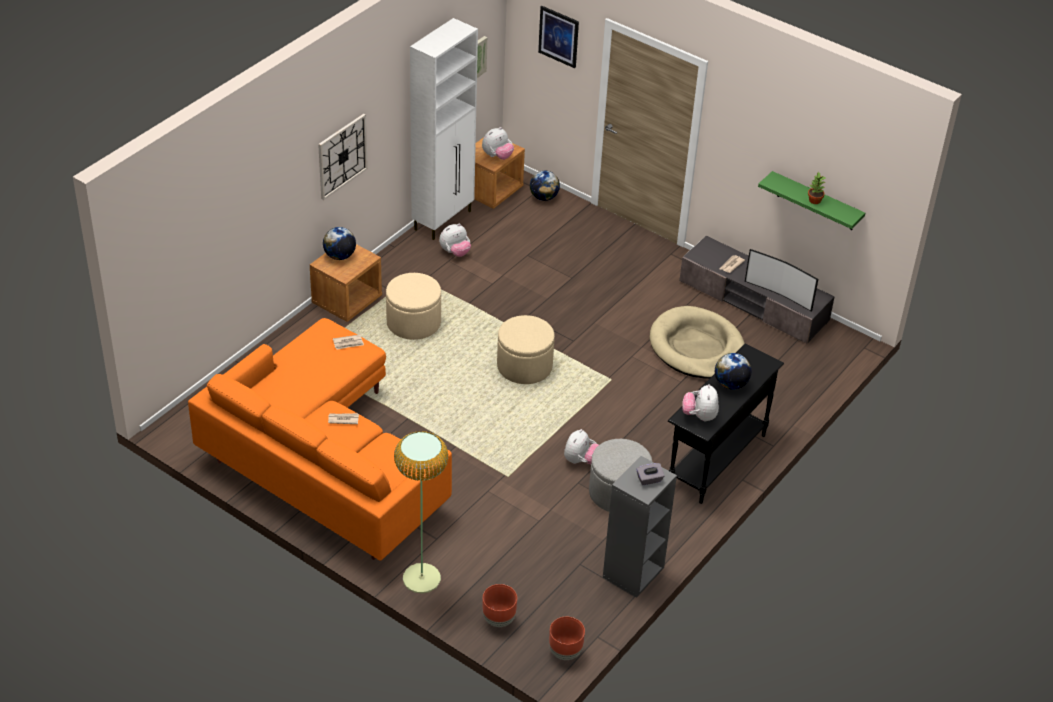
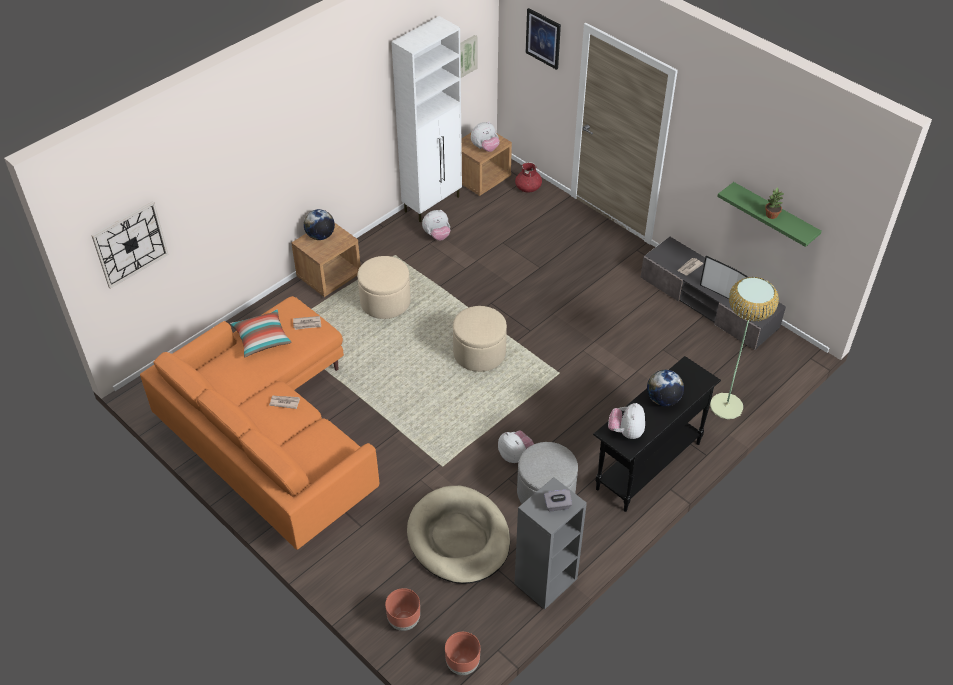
camera: 10 degrees right, 5 degrees up
(304, 361) = (262, 339): none -> pillow
(342, 156) = (321, 143): wall clock -> wall clock (130, 244)
(421, 578) = (338, 568): floor lamp -> floor lamp (726, 406)
(544, 197) = (528, 187): globe -> red vase
(580, 460) = (515, 455): plush toy -> plush toy turned 75 degrees counterclockwise
(697, 347) = (647, 346): beige dog bed -> beige dog bed (459, 538)

